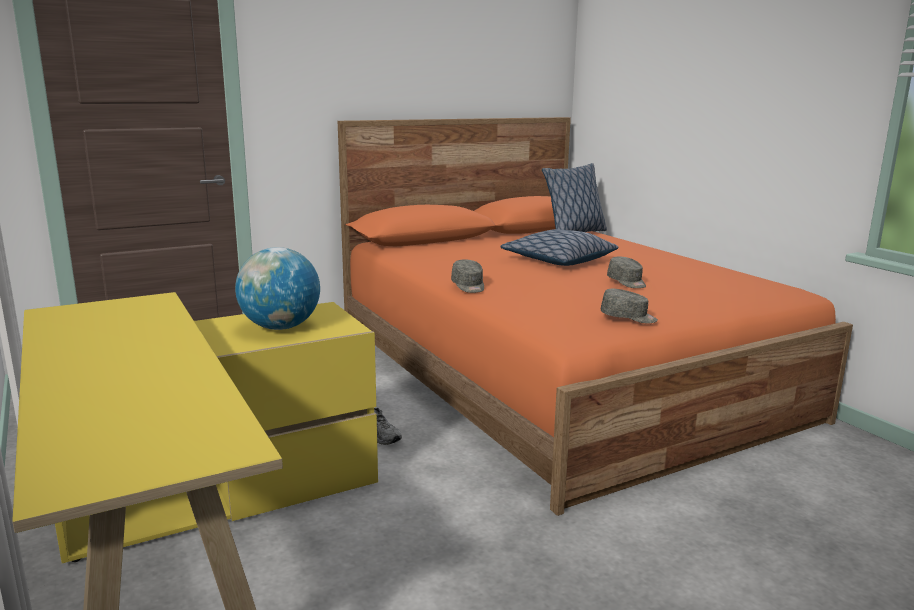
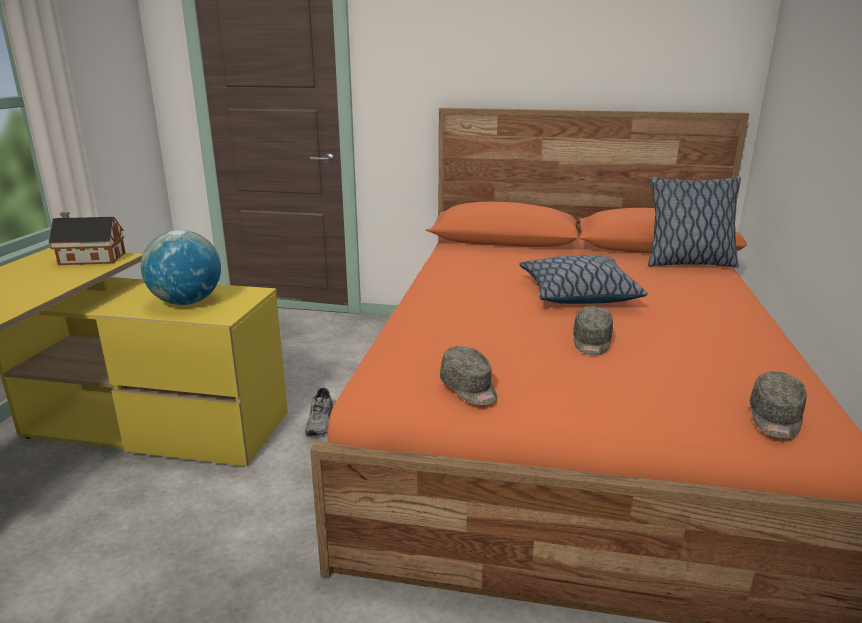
camera: 40 degrees right, 5 degrees up
(124, 306) = (90, 258): none -> toy house
(468, 286) = (415, 302): grey cap -> grey cap (775, 418)

